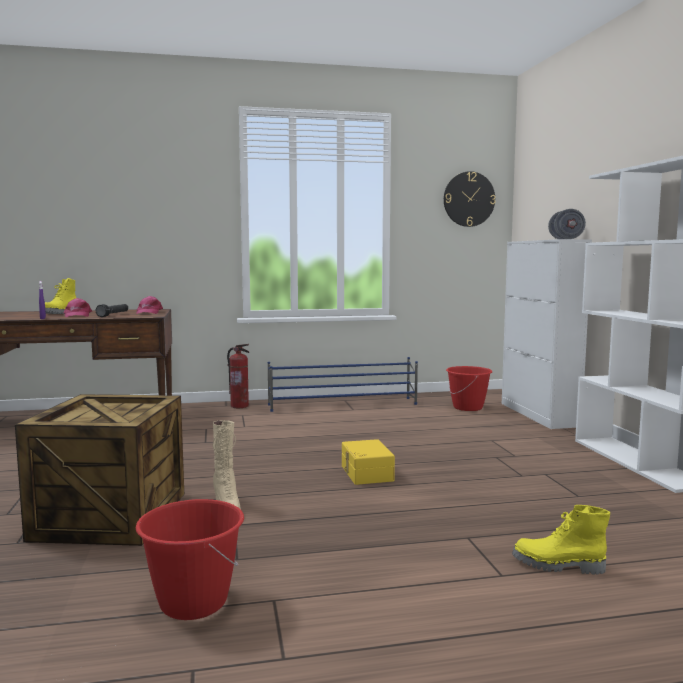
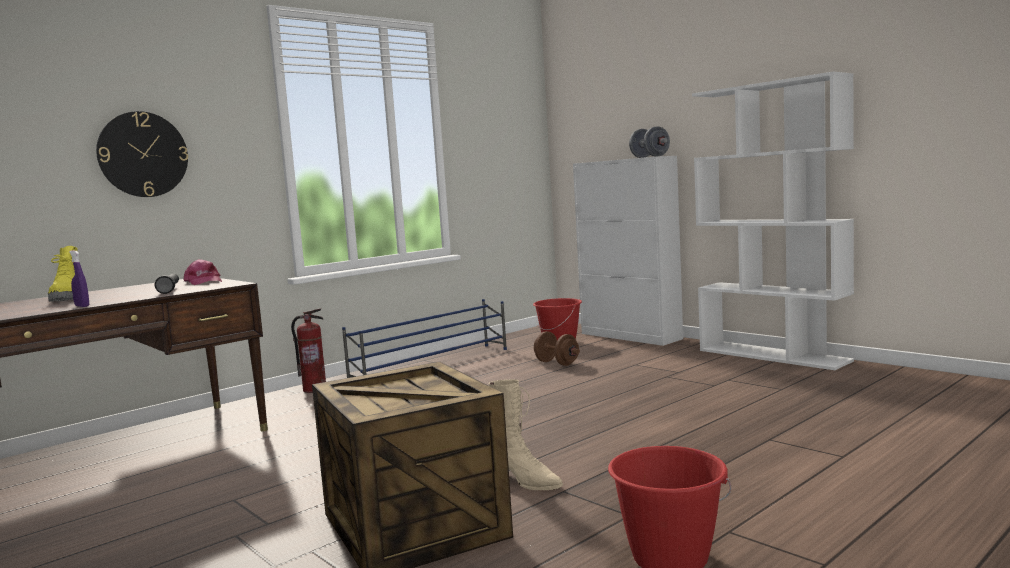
camera: 30 degrees left, 0 degrees up
(77, 315) = (115, 297): pink cap -> none
(365, 473) = (587, 416): yellow storage box -> none
(431, 424) = (557, 363): none -> brown dumbbell
(469, 199) = (511, 120): wall clock -> wall clock (143, 154)
(558, 566) = (863, 438): yellow boot -> none

